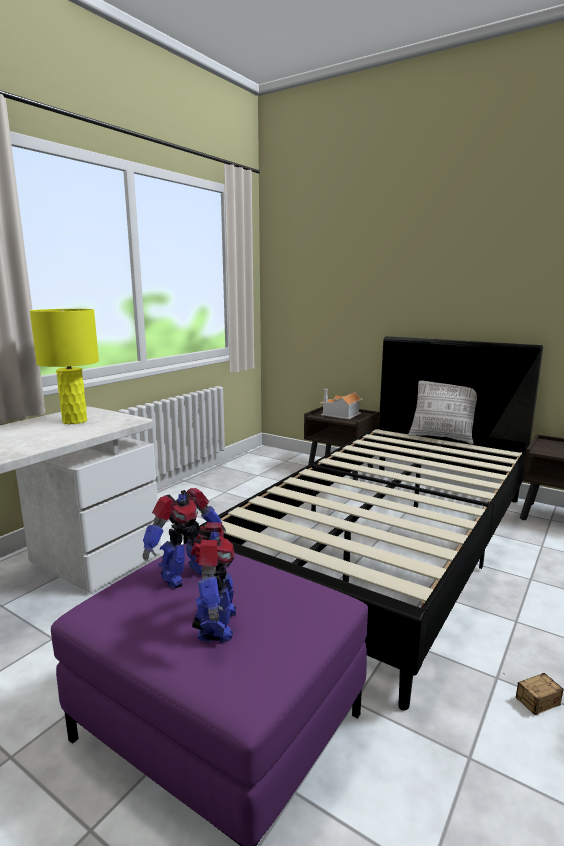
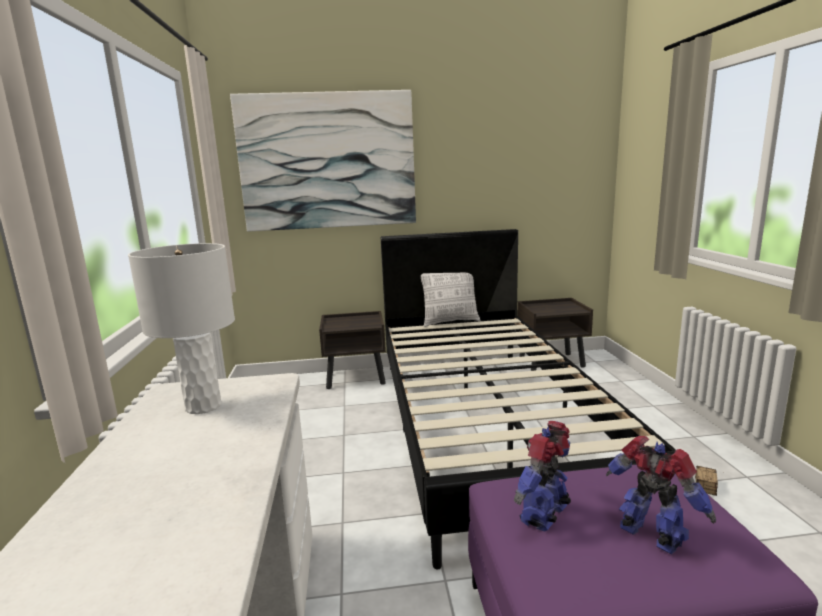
camera: 40 degrees left, 0 degrees up
(75, 421) = (204, 406): yellow table lamp -> white table lamp
(184, 575) = (545, 514): toy robot -> toy robot turned 150 degrees counterclockwise
(340, 415) = (350, 322): toy house -> none
(348, 259) = (328, 161): none -> picture

